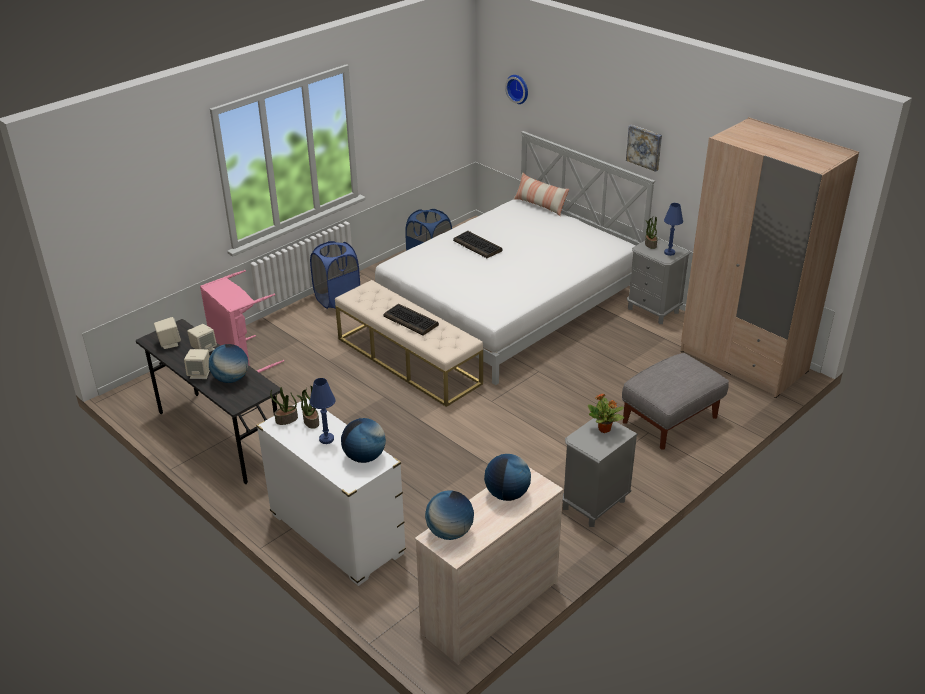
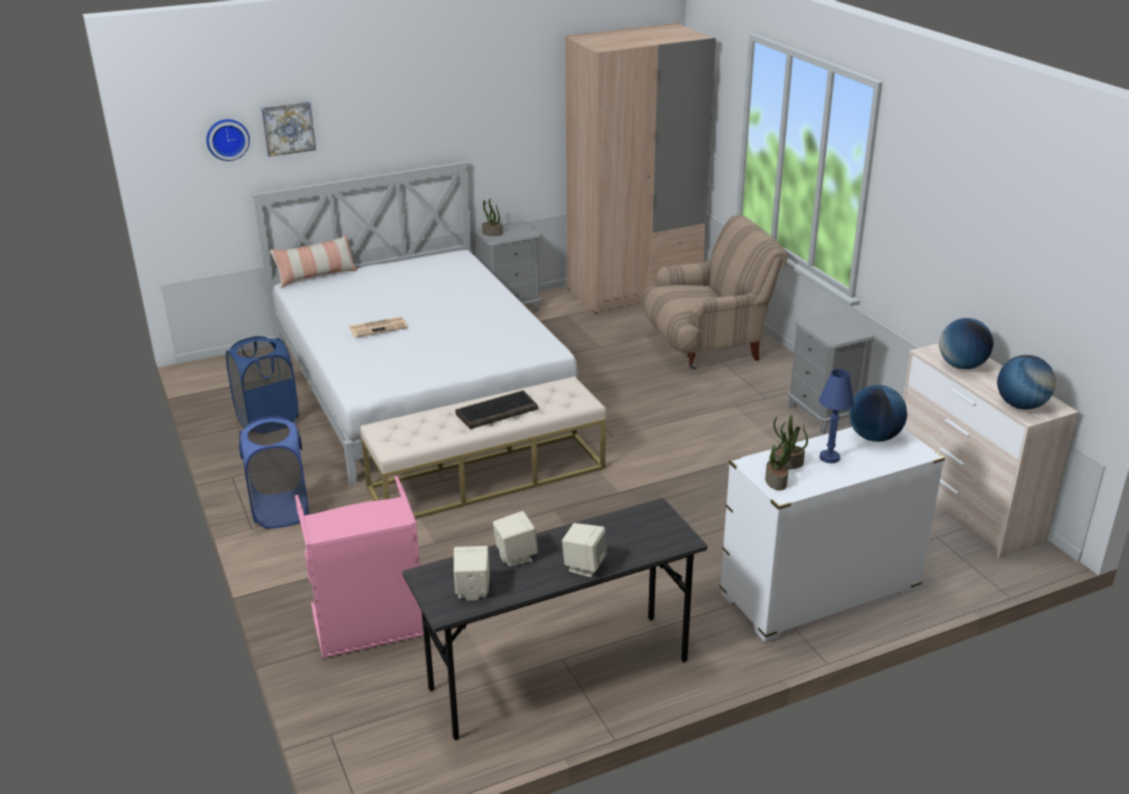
camera: 70 degrees left, 5 degrees down
(231, 379) = (614, 538): globe -> none
(478, 246) = (379, 327): keyboard -> newspaper
(604, 429) = (823, 323): potted plant -> none
(644, 147) = (442, 128): picture -> picture (288, 128)
(669, 252) = (518, 229): blue table lamp -> none
(669, 420) = (707, 346): grey ottoman -> beige armchair

